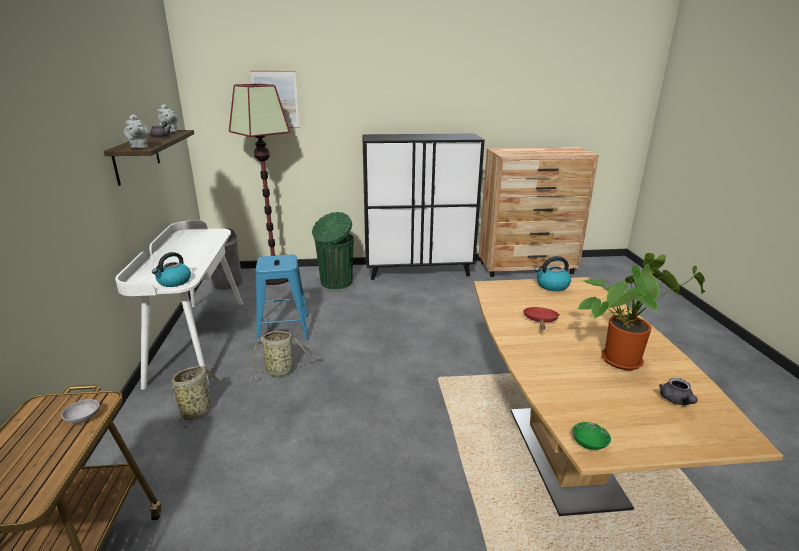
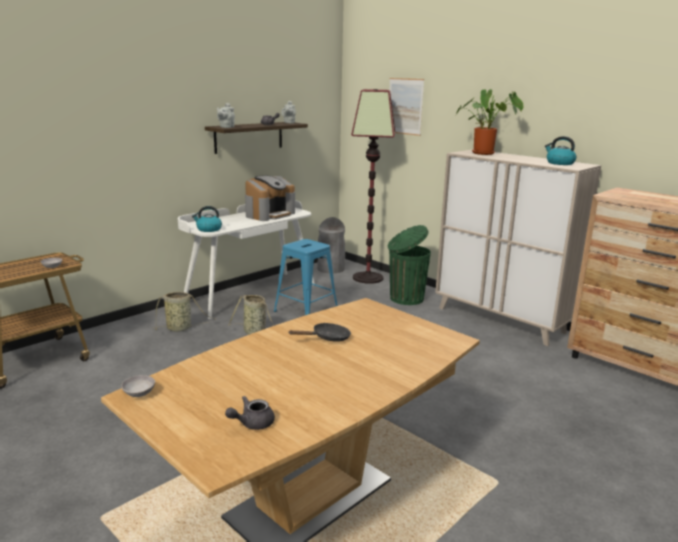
camera: 50 degrees right, 5 degrees down
(192, 243) = (269, 214): none -> coffee machine
(419, 271) = (500, 320): black cabinet -> beige cabinet
(540, 321) = (327, 338): red frying pan -> black frying pan
(551, 286) = (418, 328): kettle -> kettle (559, 163)
(589, 443) = (139, 393): green bowl -> grey bowl
(623, 358) = (305, 386): potted plant -> potted plant (486, 153)

